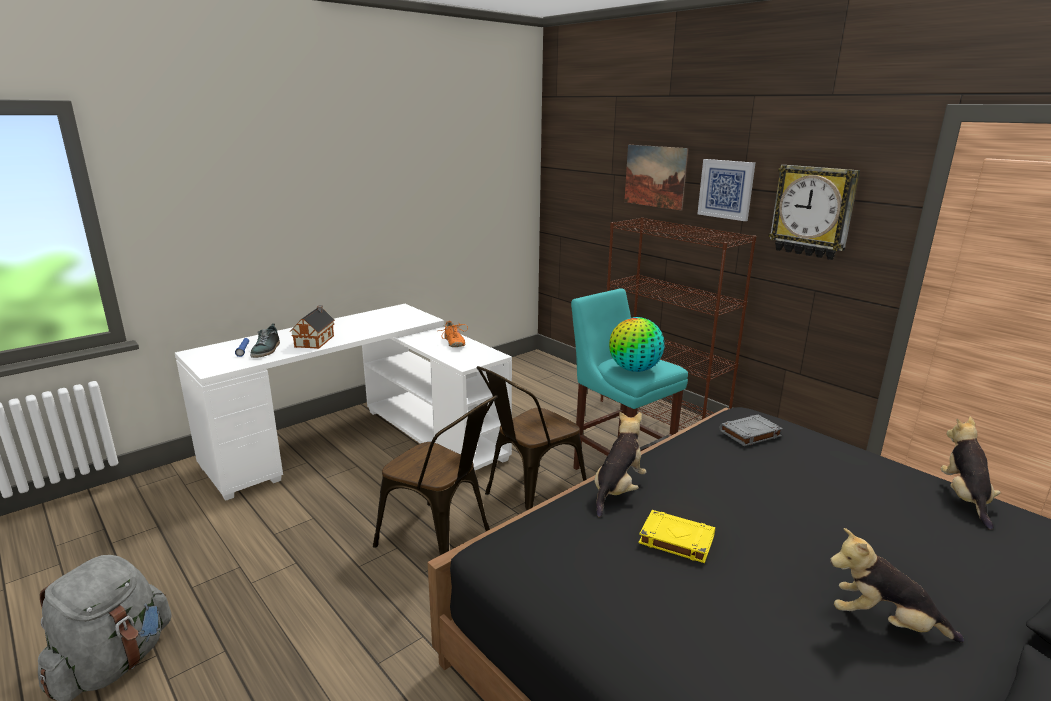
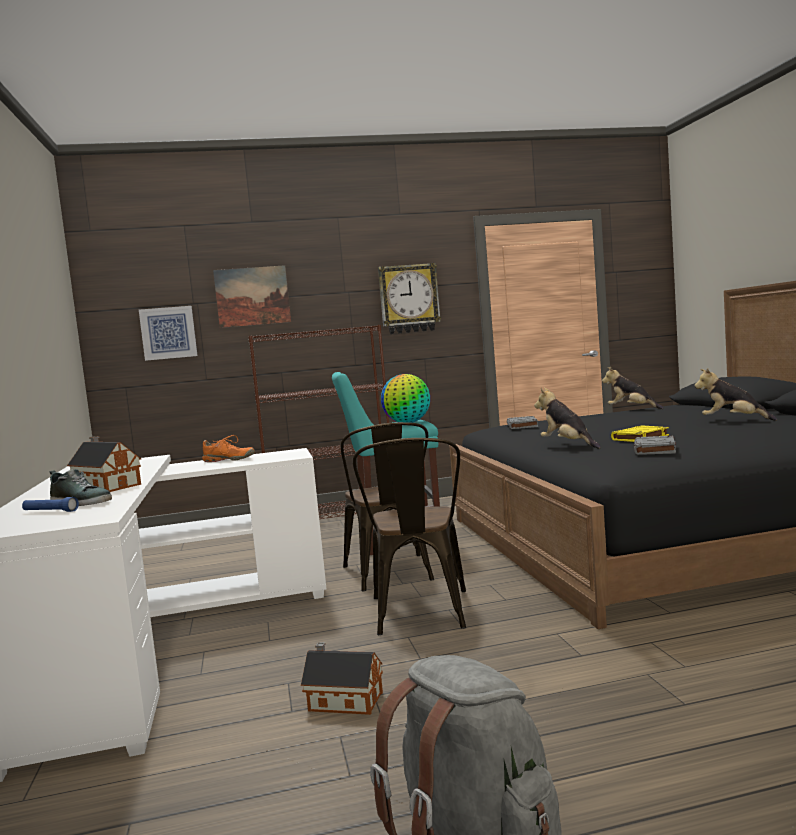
camera: 60 degrees left, 15 degrees down
(287, 551) = (343, 701): none -> toy house
(442, 541) = (420, 615): brown chair -> brown chair turned 120 degrees clockwise
(587, 563) = (655, 450): none -> grey book
(726, 189) = (331, 295): picture -> picture (168, 333)
(883, 622) = (733, 421): plush toy -> plush toy turned 75 degrees clockwise

